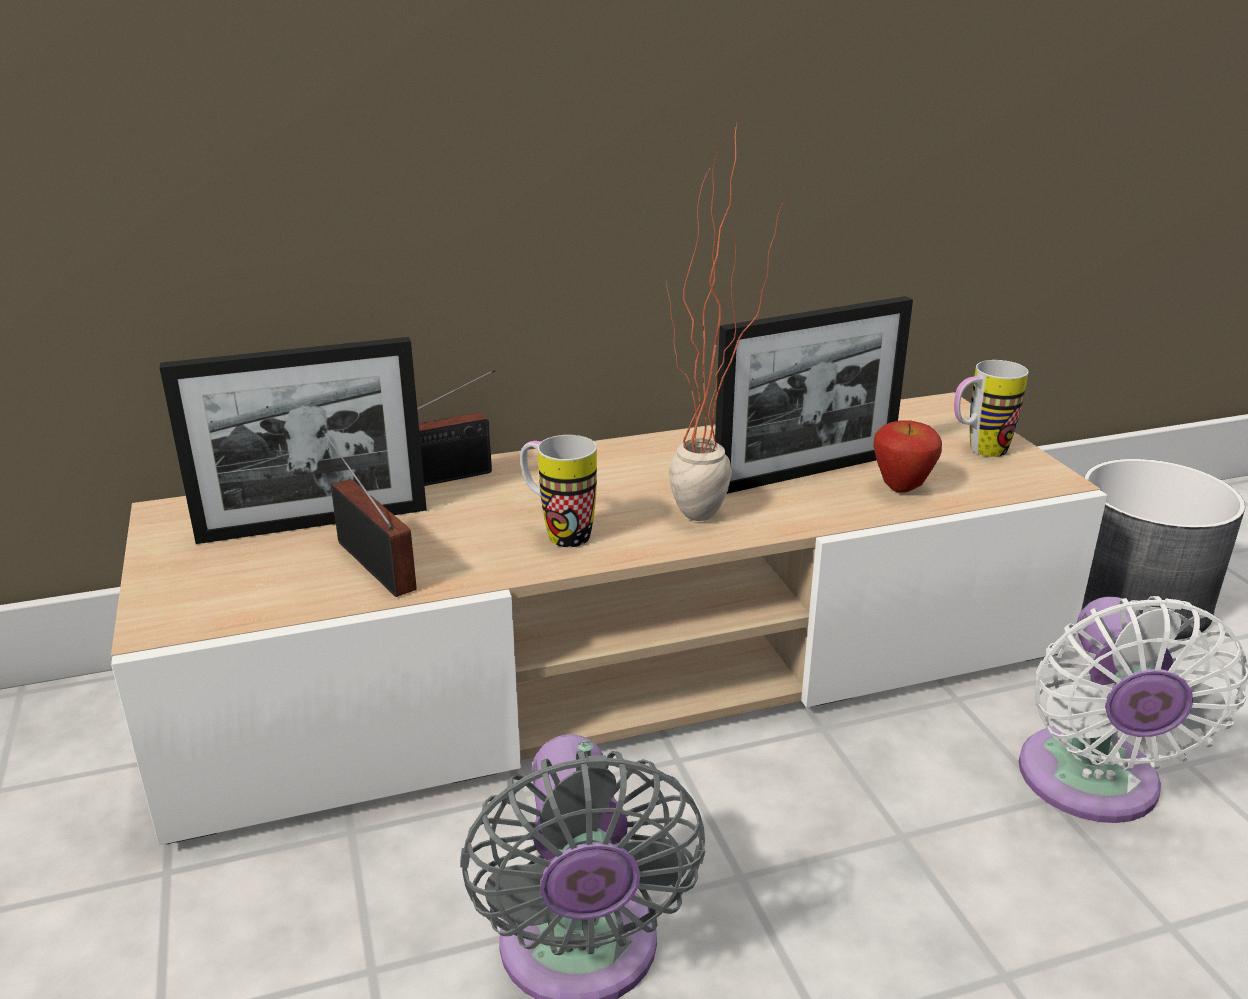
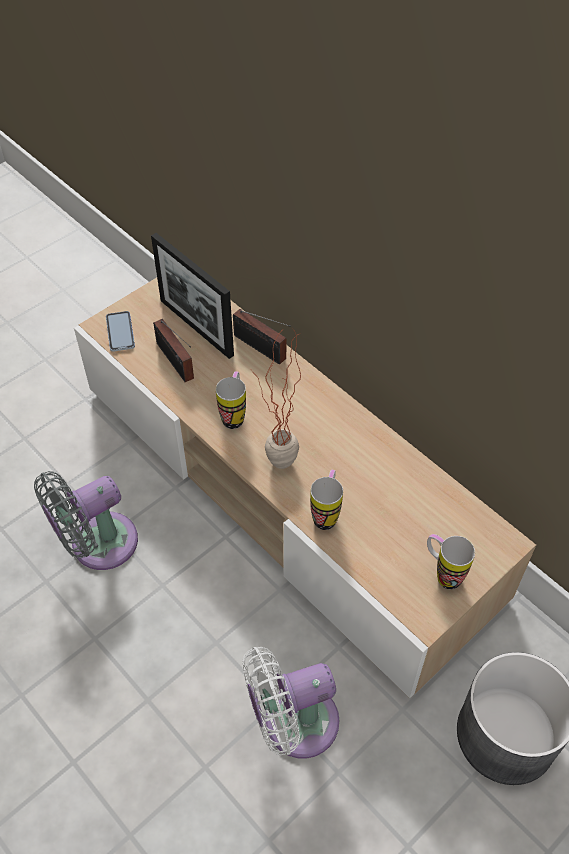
camera: 65 degrees right, 25 degrees up
(211, 605) = (120, 332): none -> phone
(374, 562) = (176, 363): radio -> radio turned 120 degrees clockwise
(805, 472) = (358, 494): picture frame -> none
(827, 503) = (326, 513): none -> mug
(902, 488) = (365, 544): apple -> none

